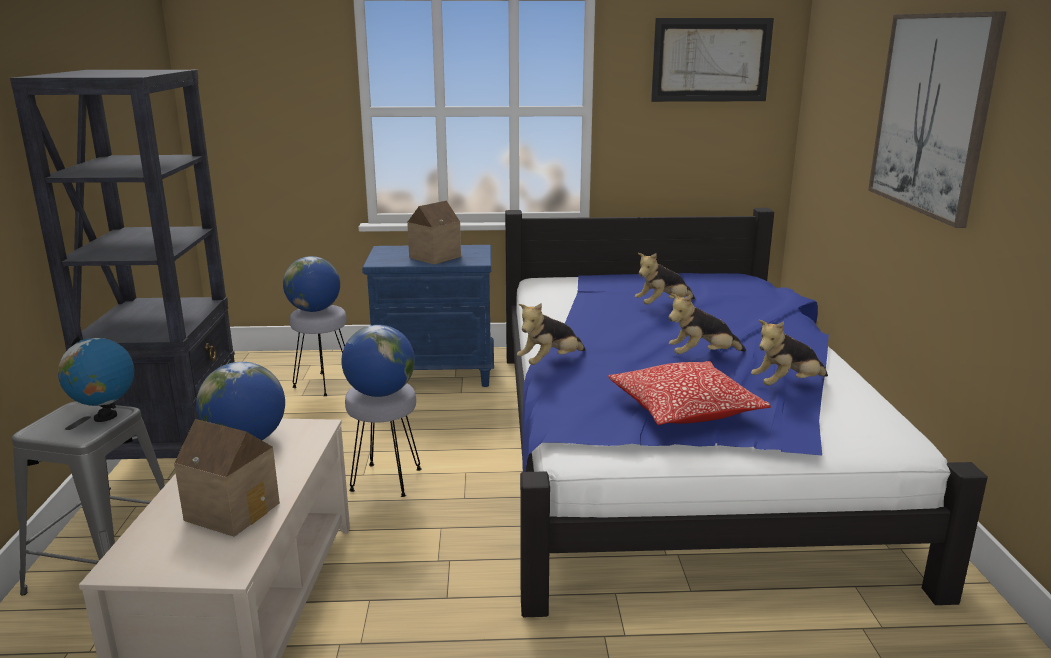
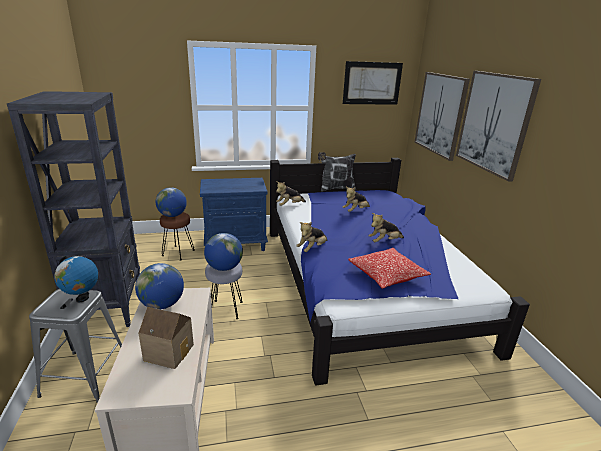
camera: 10 degrees left, 5 degrees up
(324, 384) = (178, 253): grey stool -> brown stool
(433, 257) = (235, 186): toy house -> none
(638, 270) = (336, 189): none -> pillow
(787, 385) = (429, 257): plush toy -> plush toy (289, 205)
(844, 112) = (440, 114): none -> picture

